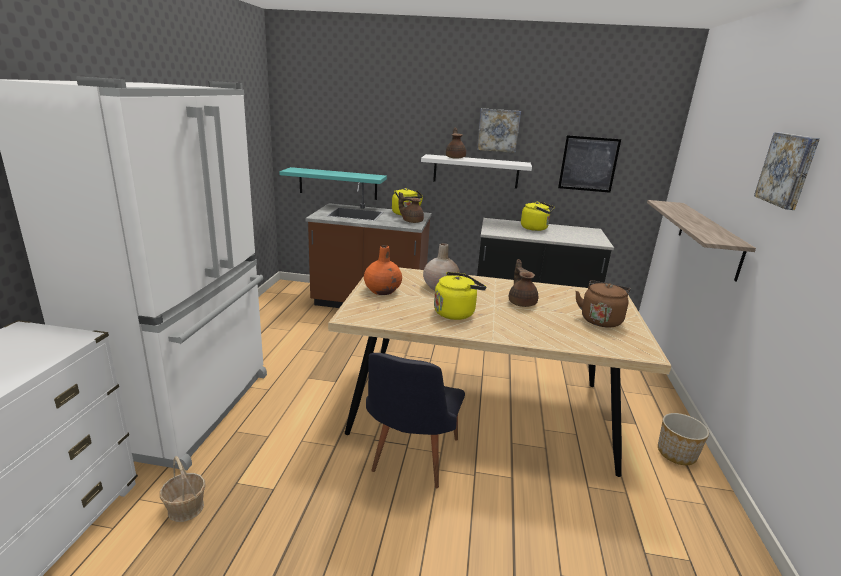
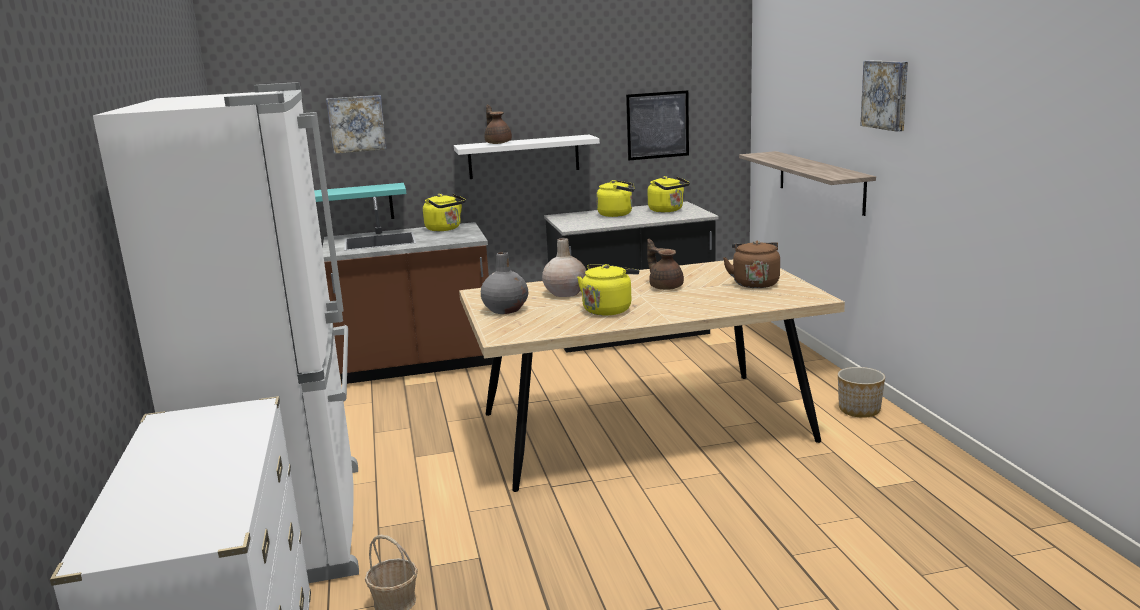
camera: 20 degrees left, 5 degrees down
(382, 291) = (506, 309): orange vase -> grey vase
(411, 221) = (463, 234): brown teapot -> none
(411, 460) = (607, 490): black chair -> none
(498, 130) = (543, 100): picture -> picture (356, 124)
(577, 233) = (667, 210): none -> yellow kettle

